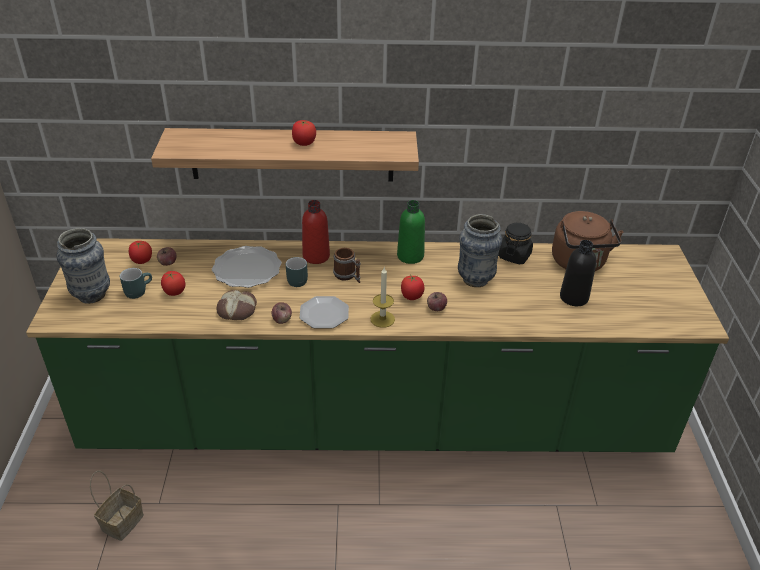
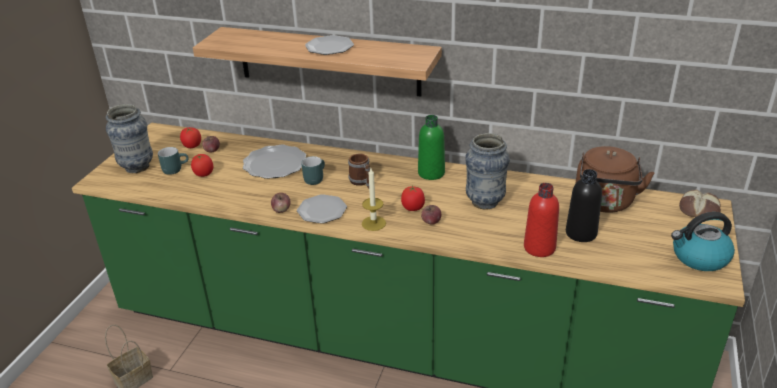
camera: 20 degrees right, 5 degrees down
(238, 309) = (248, 196): bread -> bread (699, 209)
(304, 143) = (329, 47): tomato -> plate
(316, 256) = (342, 162): red bottle -> red bottle (539, 248)
(514, 256) = (537, 186): black jar -> none
(678, 304) = (699, 257): none -> kettle

